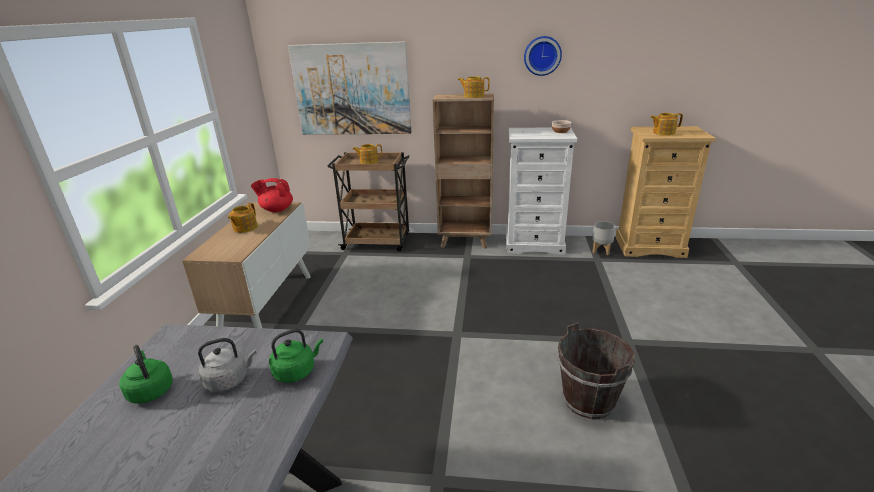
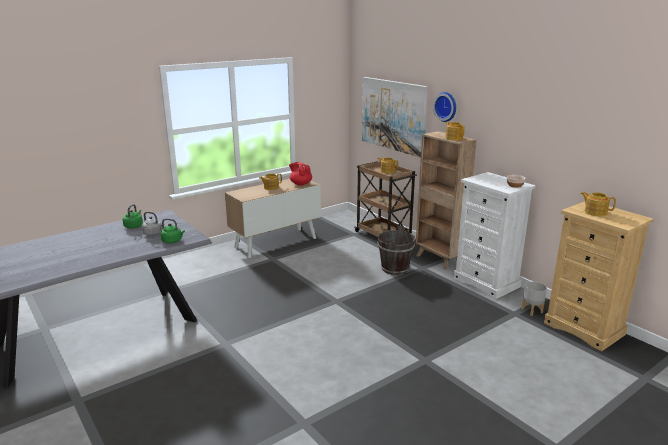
camera: 45 degrees right, 5 degrees down
(542, 55) = (518, 116): wall clock -> wall clock (446, 106)
(589, 400) = (342, 365): brown bucket -> brown bucket (395, 268)

